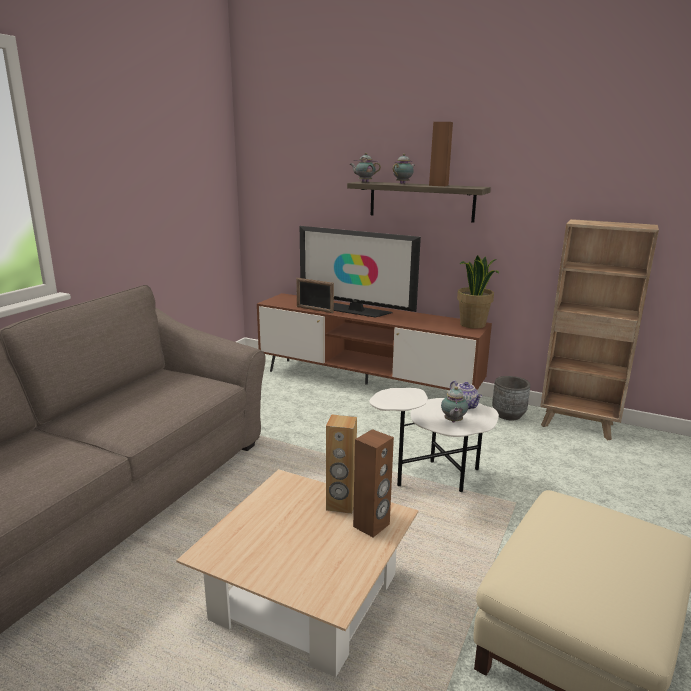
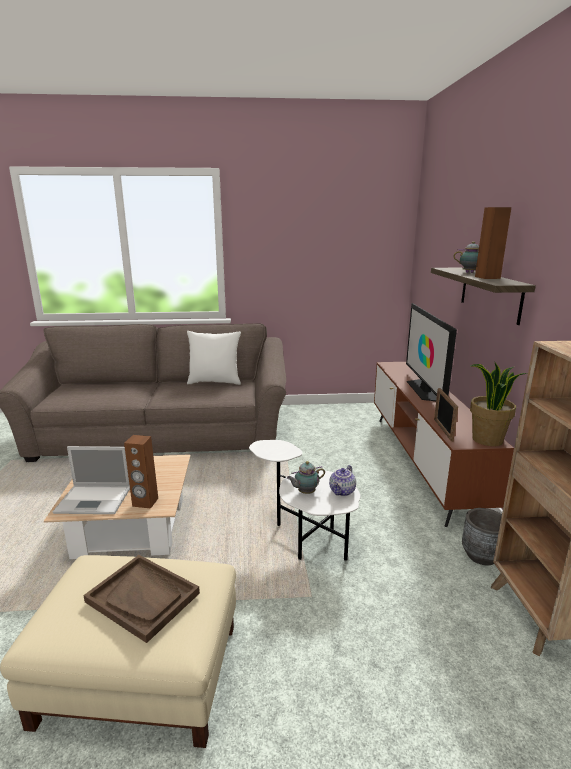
camera: 60 degrees right, 0 degrees up
(134, 387) = (215, 382): none -> white pillow
(314, 309) = (398, 378): picture frame -> picture frame (443, 430)
(327, 567) = (95, 499): none -> laptop
(341, 505) = (162, 485): brown speaker -> none
(364, 182) = (449, 268): teapot -> none
(599, 541) = (143, 597): none -> brown tray

